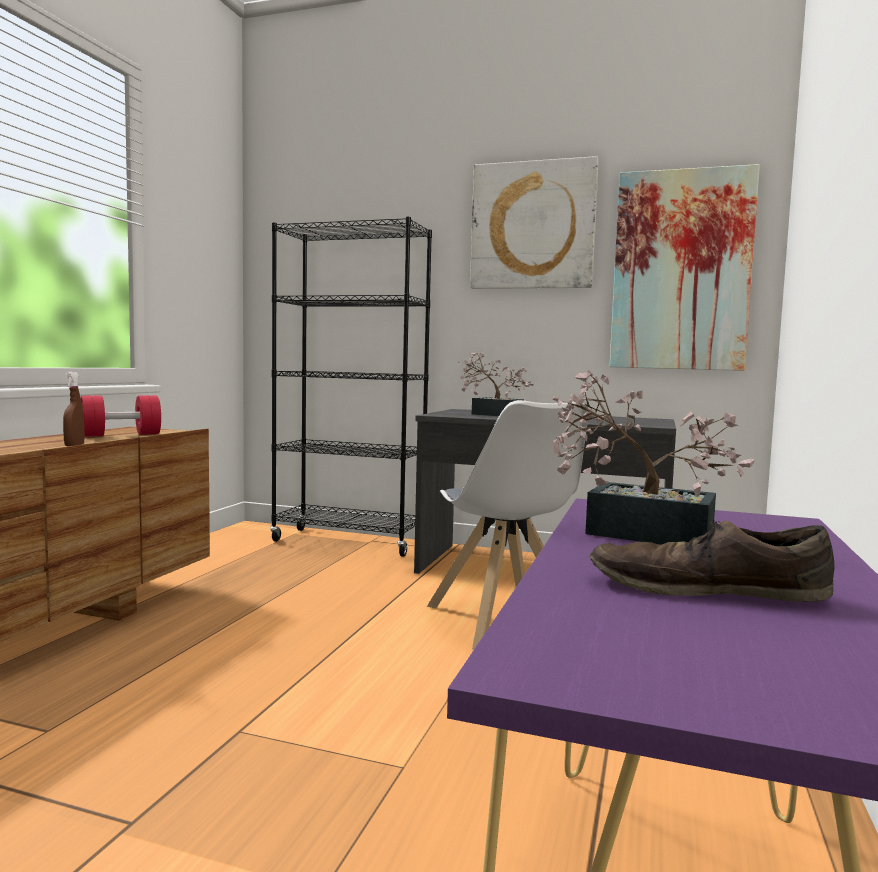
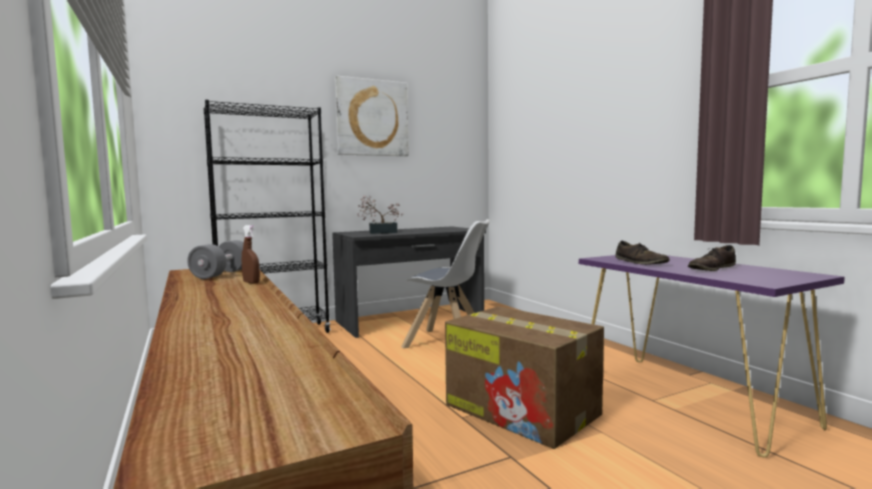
camera: 45 degrees left, 0 degrees up
(121, 435) = (221, 274): red dumbbell -> grey dumbbell
(325, 771) = (523, 410): none -> cardboard box
(634, 531) = (640, 262): potted plant -> brown shoe
(681, 271) = (447, 149): picture -> none

